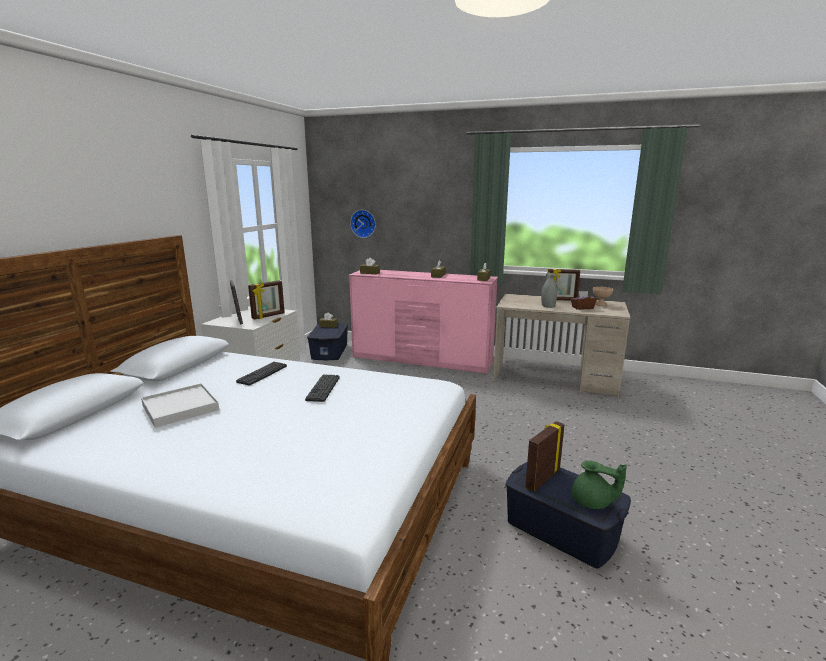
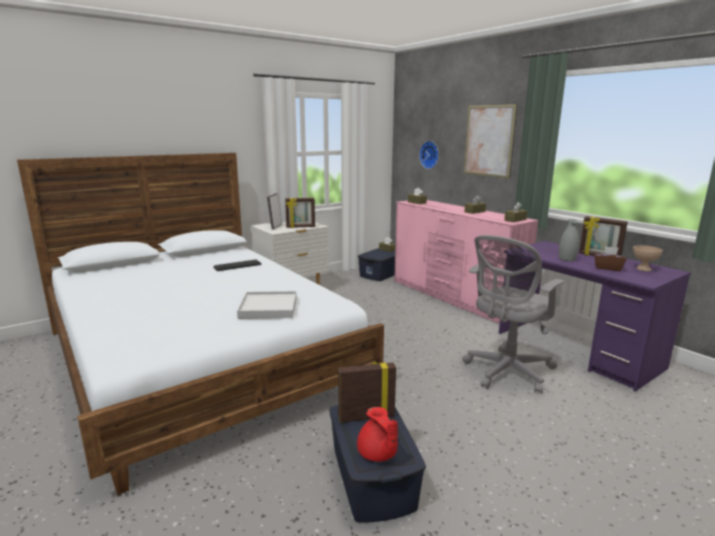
camera: 35 degrees right, 0 degrees up
(180, 407) = (158, 274): white tray -> white tray (269, 308)
(323, 388) = (254, 284): keyboard -> none
(432, 208) = (489, 141): none -> picture
(536, 410) = (506, 372): none -> grey office chair
(555, 379) = (576, 350): beige desk -> purple desk
(592, 502) = (378, 454): green teapot -> red teapot

